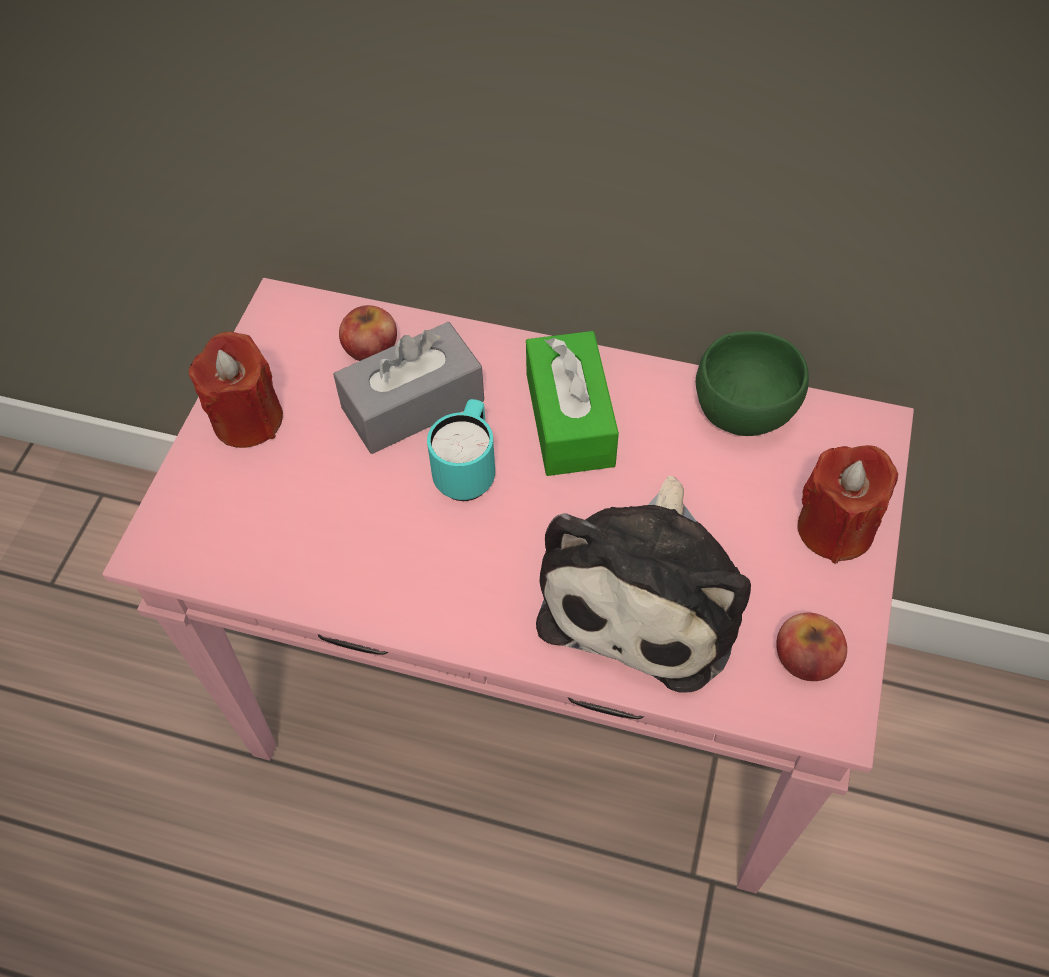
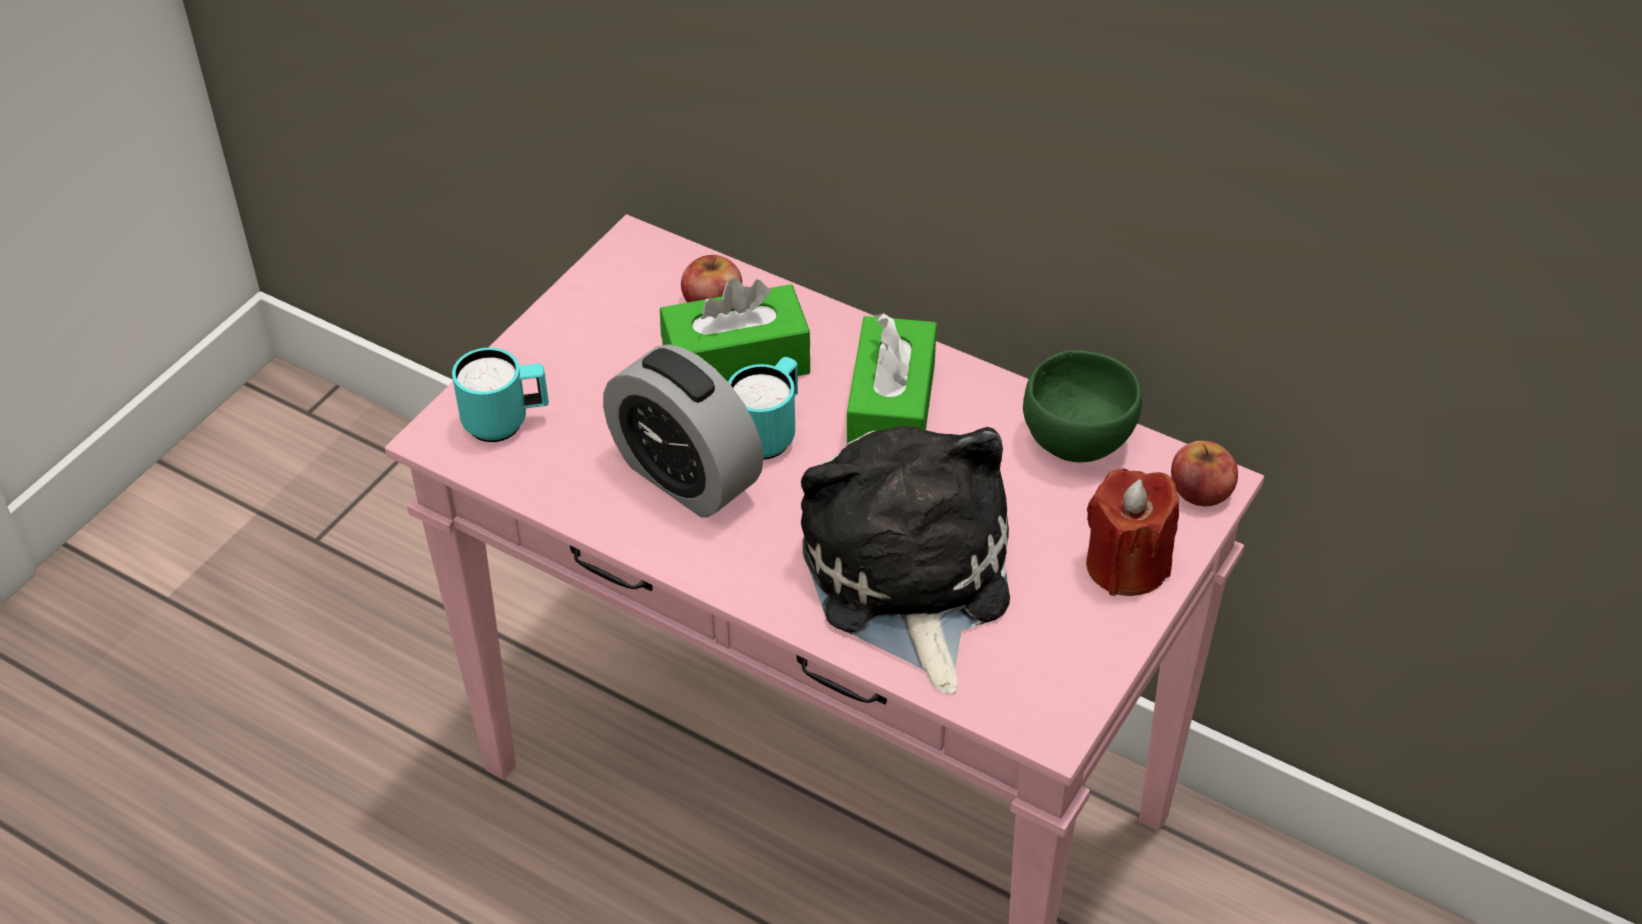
camera: 15 degrees right, 10 degrees down
(215, 519) = (506, 423): none -> turquoise mug
(247, 419) = (566, 341): red candle -> none
(405, 534) = (685, 476): none -> alarm clock
(413, 404) = (736, 362): grey tissue box -> green tissue box
(647, 592) = (907, 579): plush toy -> plush toy turned 135 degrees clockwise
(806, 657) = (1045, 670): apple -> apple (1201, 489)

